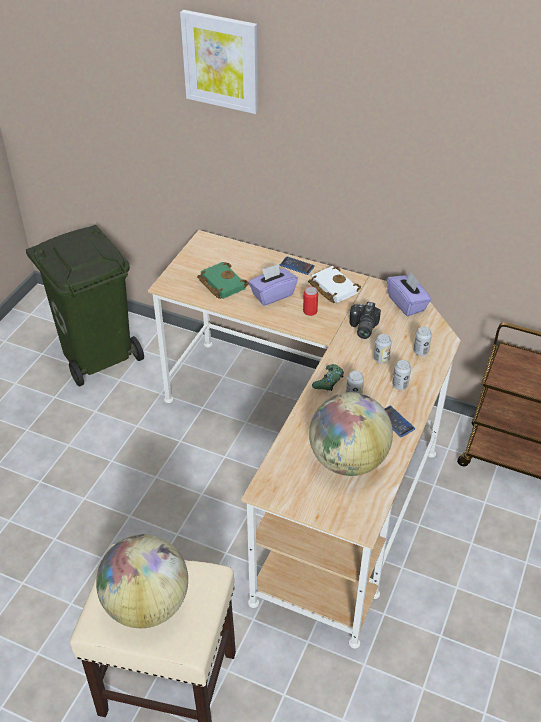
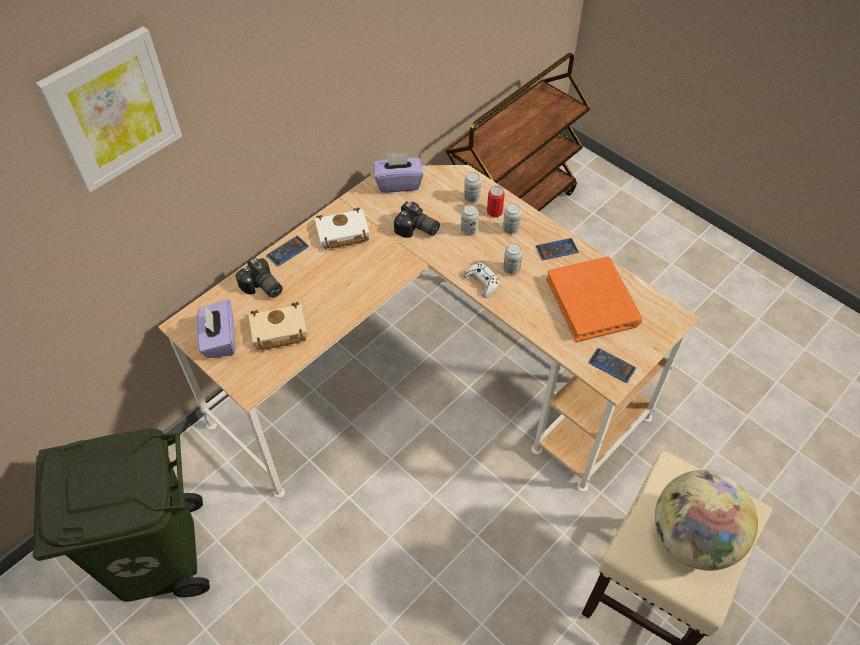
camera: 70 degrees left, 10 degrees up
(220, 283) = (277, 331): green book -> beige book
(255, 264) = (262, 288): none -> camera
(272, 295) = (324, 288): purple tissue box -> purple tissue box (219, 339)
(281, 487) = (612, 365): none -> phone
(310, 311) = (369, 263): can -> can (494, 212)
(328, 381) = (482, 282): green game controller -> white game controller
(347, 460) = (593, 301): globe -> orange book

